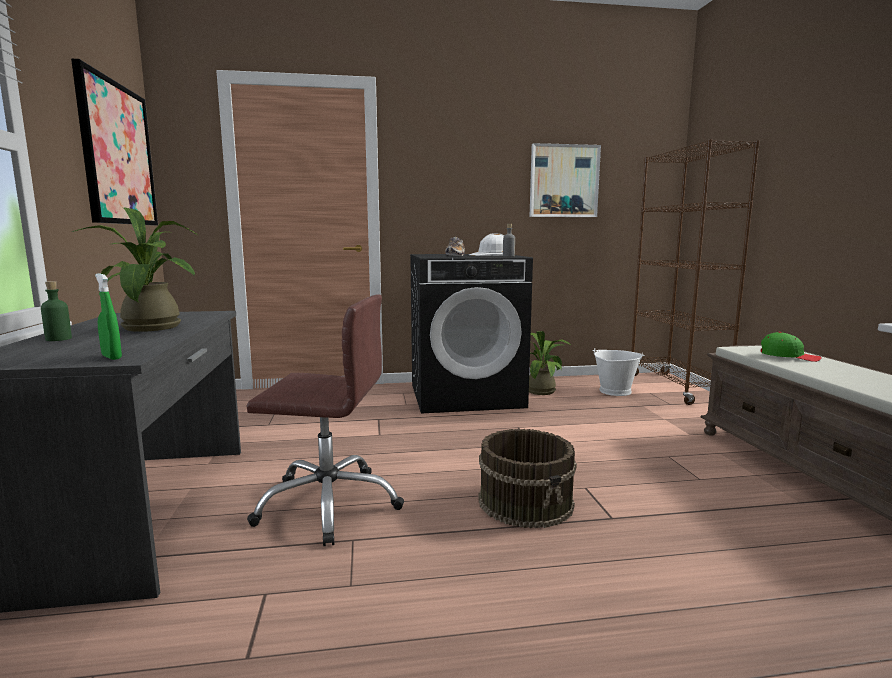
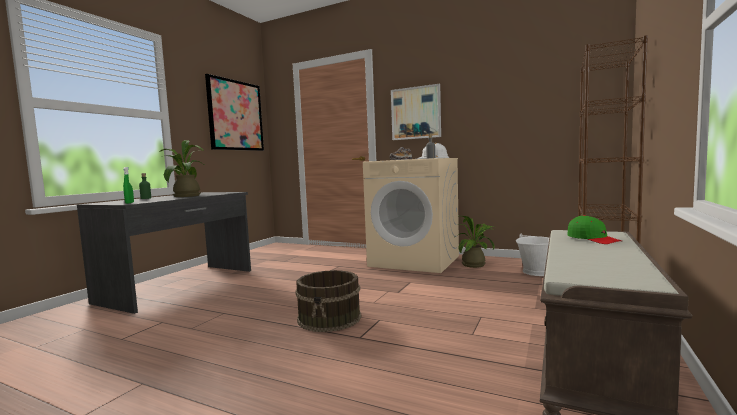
camera: 35 degrees right, 5 degrees down
(329, 504) = (243, 297): brown office chair -> none
(466, 395) = (415, 261): black washing machine -> beige washing machine
(564, 181) = (507, 98): picture -> picture (416, 113)

